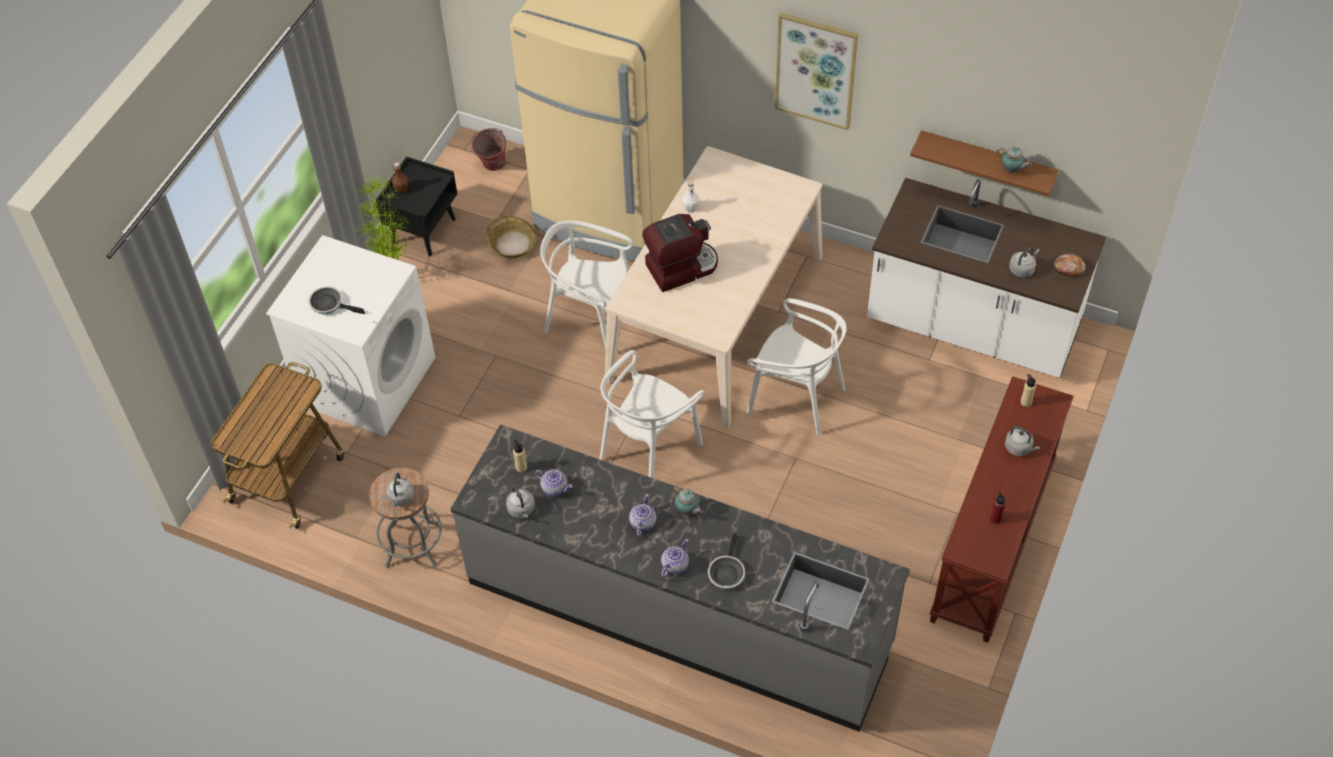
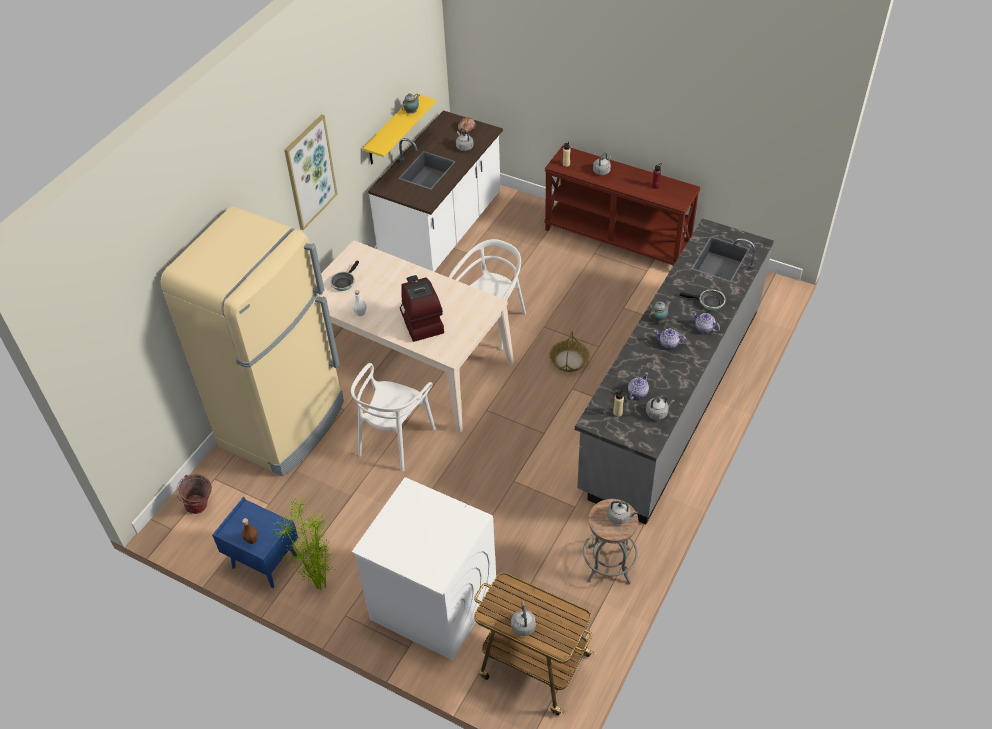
camera: 85 degrees left, 5 degrees down
(255, 406) = (523, 625): none -> grey kettle
(330, 304) = (440, 541): frying pan -> frying pan (344, 282)
(423, 230) = (264, 562): black nightstand -> blue nightstand
(513, 244) = (299, 492): basket -> basket (569, 360)
(649, 449) = (528, 408): white chair -> none
(987, 162) = (391, 130): brown shelf -> yellow shelf

